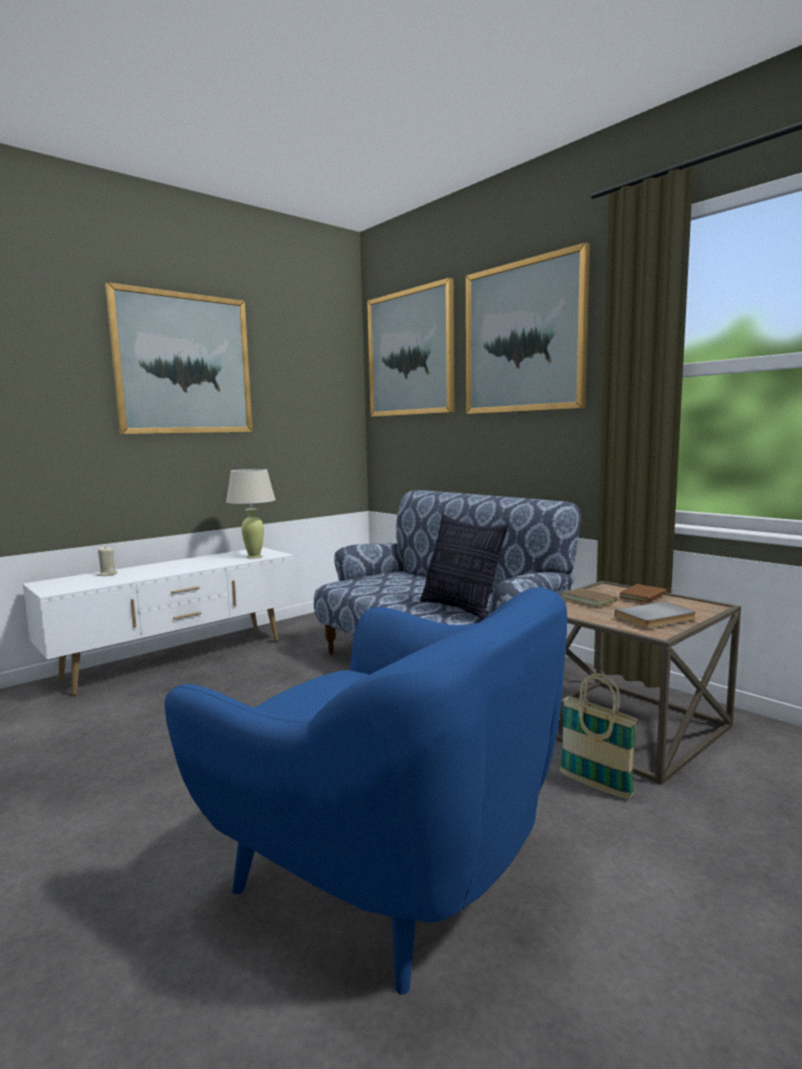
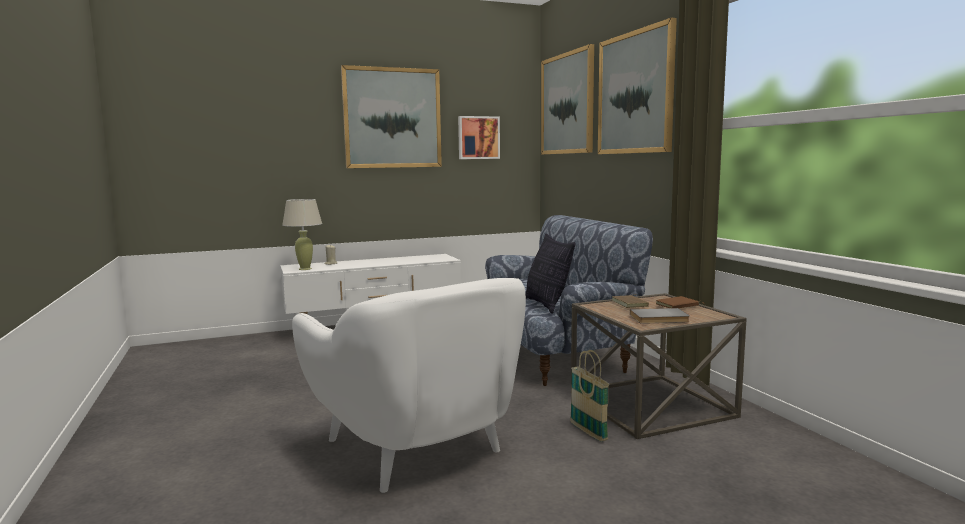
camera: 20 degrees right, 0 degrees up
(254, 557) = (432, 259): beige table lamp -> beige table lamp (305, 269)
(295, 394) = (478, 137): none -> picture
(387, 873) = (415, 448): blue armchair -> white armchair

